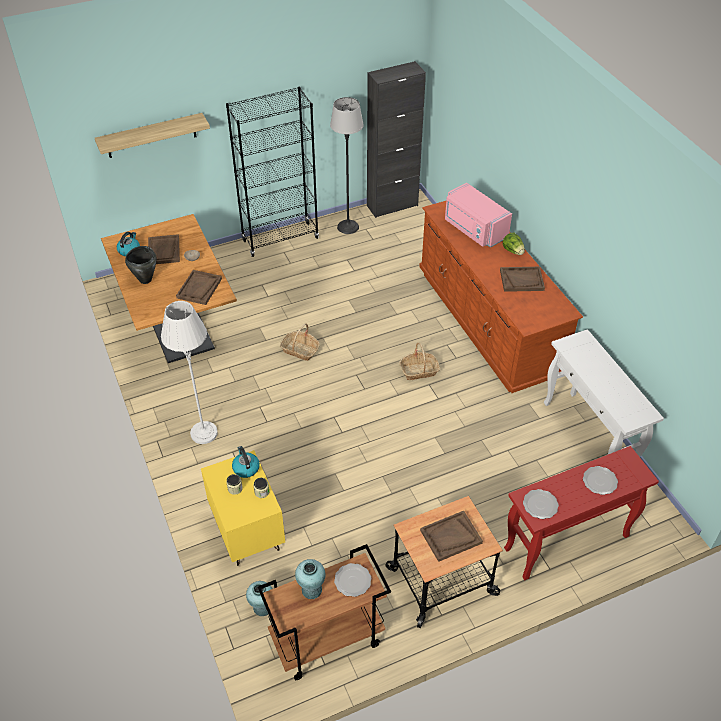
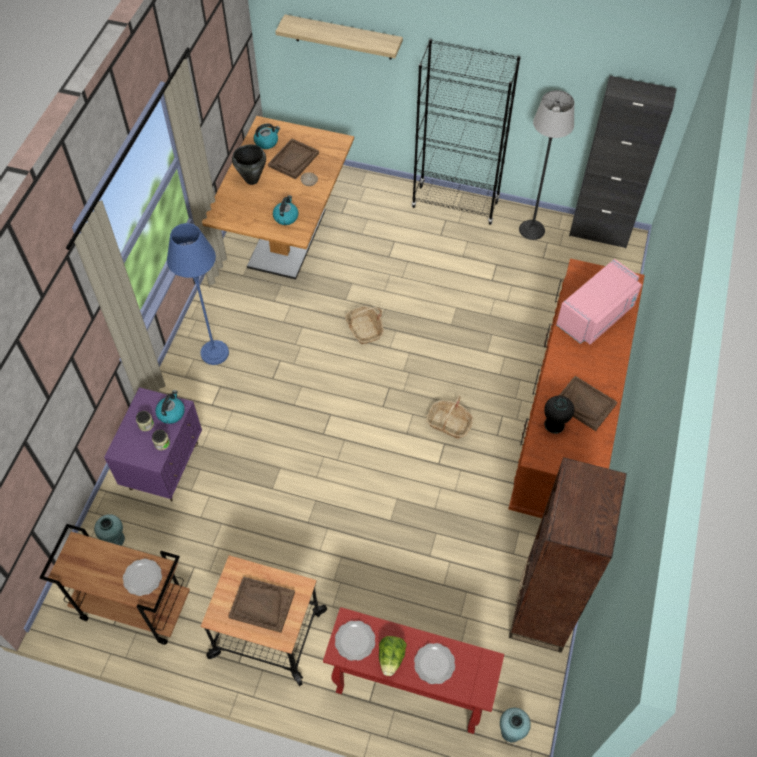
camera: 40 degrees right, 10 degrees up
(199, 288) = (286, 217): brown tray -> kettle
(204, 433) = (214, 353): grey floor lamp -> blue floor lamp
(247, 532) = (164, 466): yellow nightstand -> purple nightstand
(311, 590) = (106, 559): turquoise vase -> turquoise vase (511, 731)
(474, 229) = (596, 316): pink microwave -> pink microwave turned 135 degrees counterclockwise
(513, 251) = (611, 366): lettuce -> lettuce (391, 658)
(517, 302) = (554, 424): none -> black vase
(589, 437) = (541, 609): white console table -> brown bookcase

